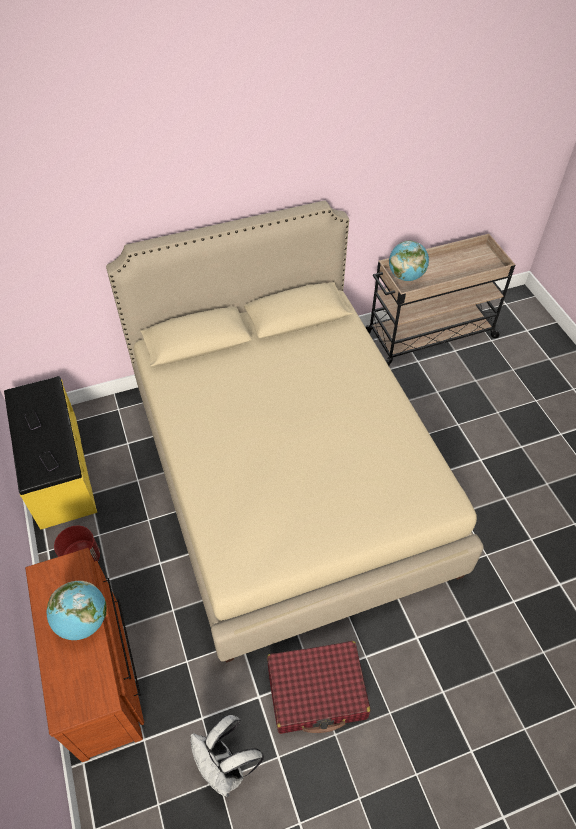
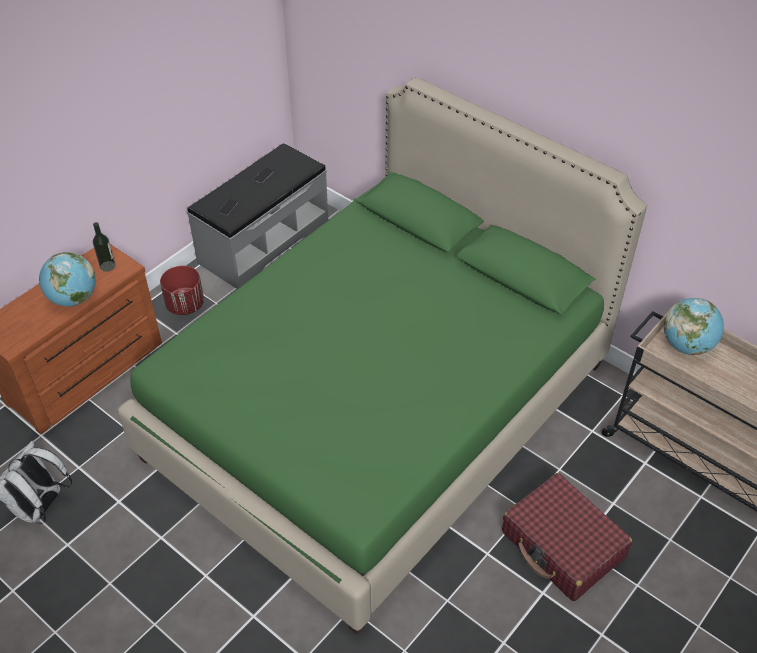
camera: 60 degrees right, 5 degrees down
(58, 470) = (263, 241): yellow bench -> grey bench
(63, 577) = (107, 266): none -> bottle
(287, 475) = (378, 410): beige bed -> green bed
(317, 691) = (146, 548): red suitcase -> red suitcase (563, 545)

